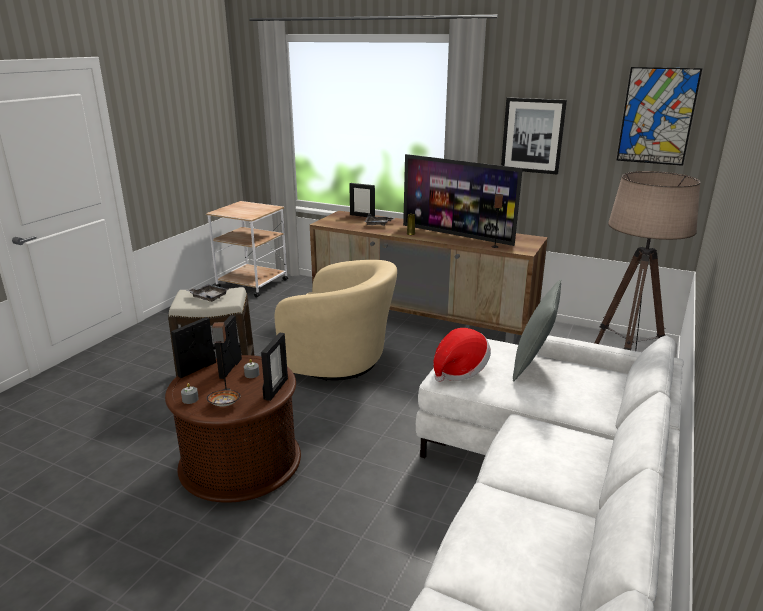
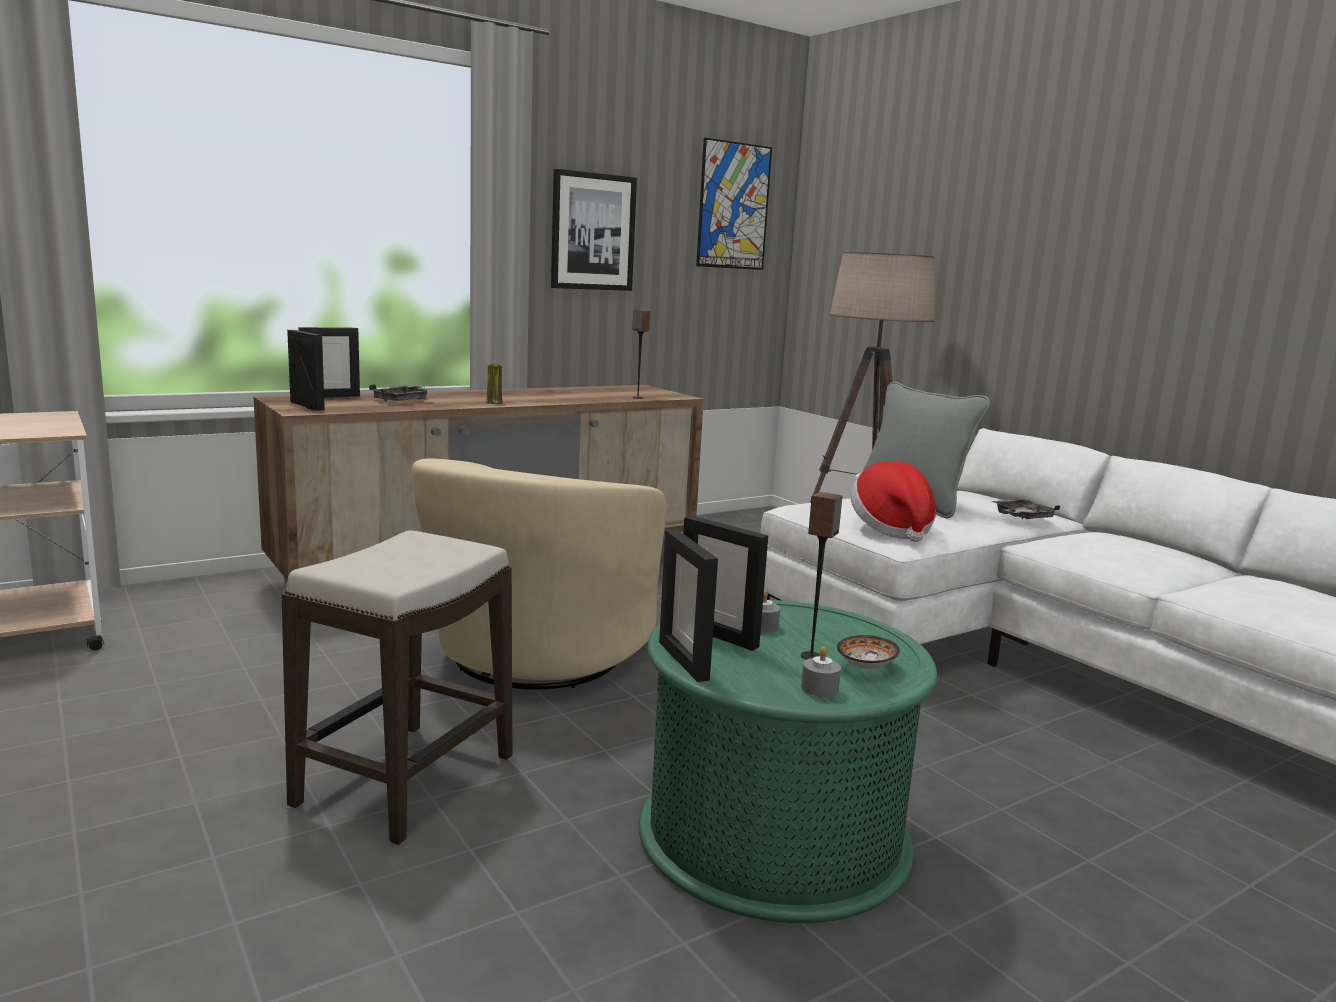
camera: 60 degrees left, 10 degrees down
(208, 297) = (407, 558): grey tray -> grey tray (1021, 517)
(240, 461) = (773, 834): brown coffee table -> green coffee table
(276, 388) = (844, 621): picture frame -> picture frame (305, 406)
(339, 361) = (534, 658): beige armchair -> beige armchair turned 150 degrees clockwise
(457, 235) = (554, 395): television -> none

